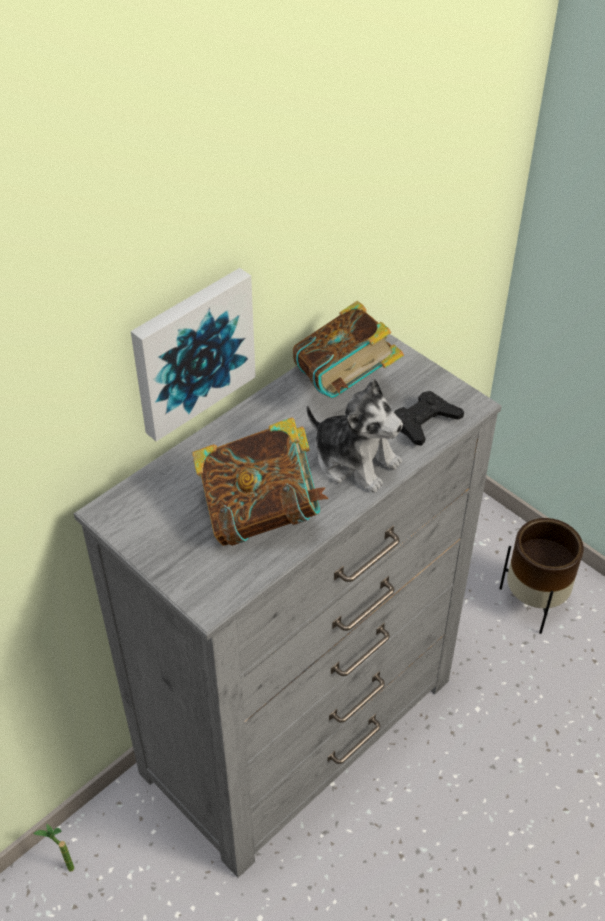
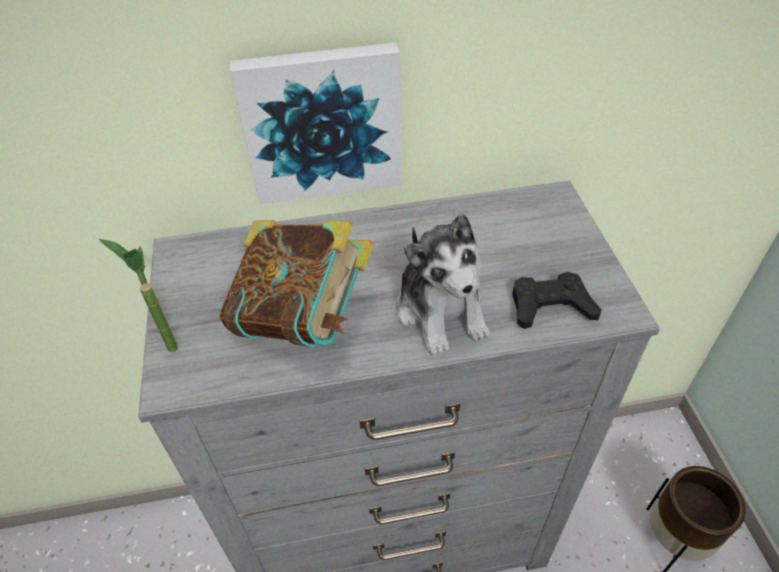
camera: 35 degrees right, 0 degrees up
(64, 867) = (163, 530): potted plant -> potted plant (166, 342)
(345, 383) = (496, 230): book -> none

